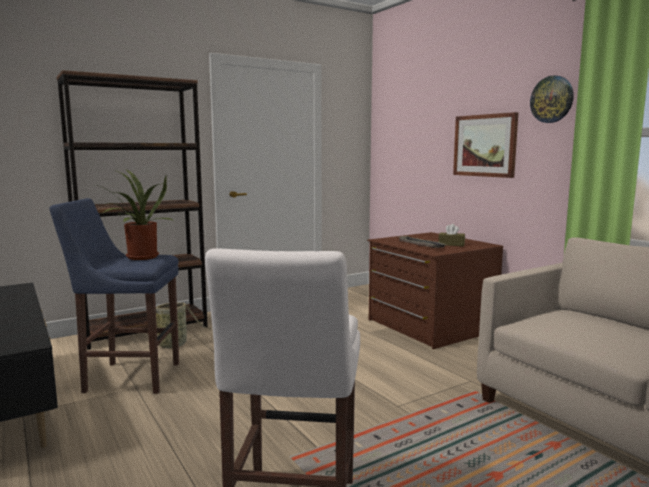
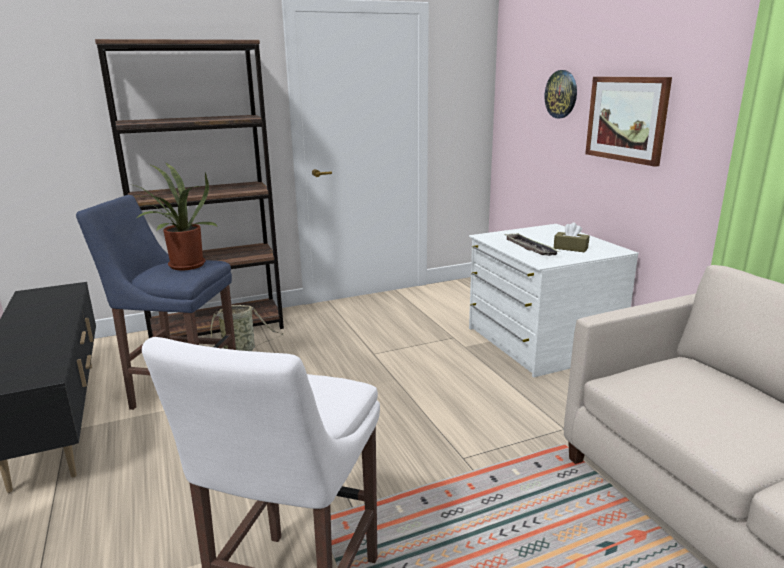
camera: 10 degrees right, 10 degrees up
(429, 325) = (540, 341): brown dresser -> white dresser
(552, 99) = (717, 62): wall clock -> wall clock (561, 94)

